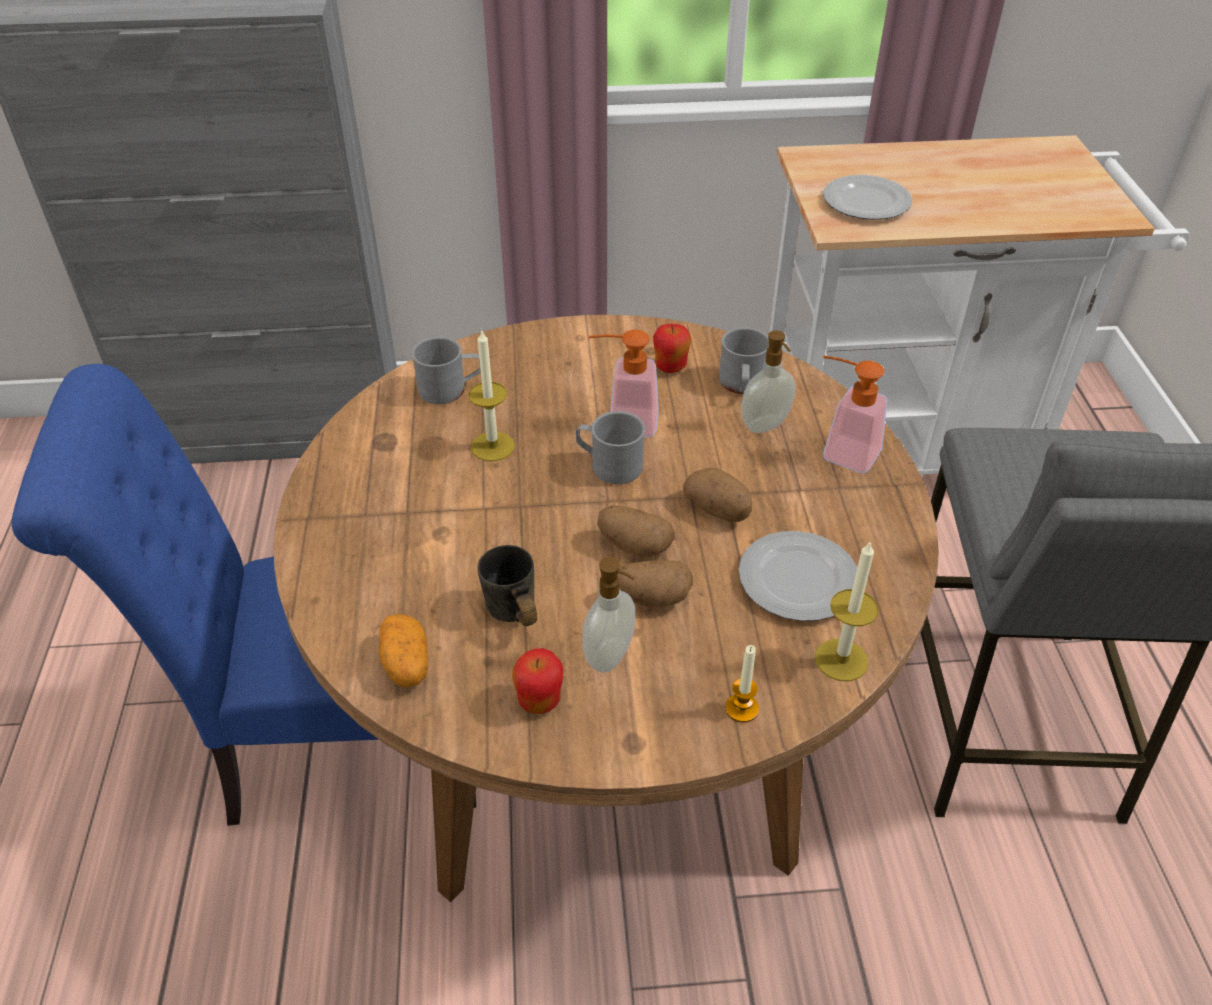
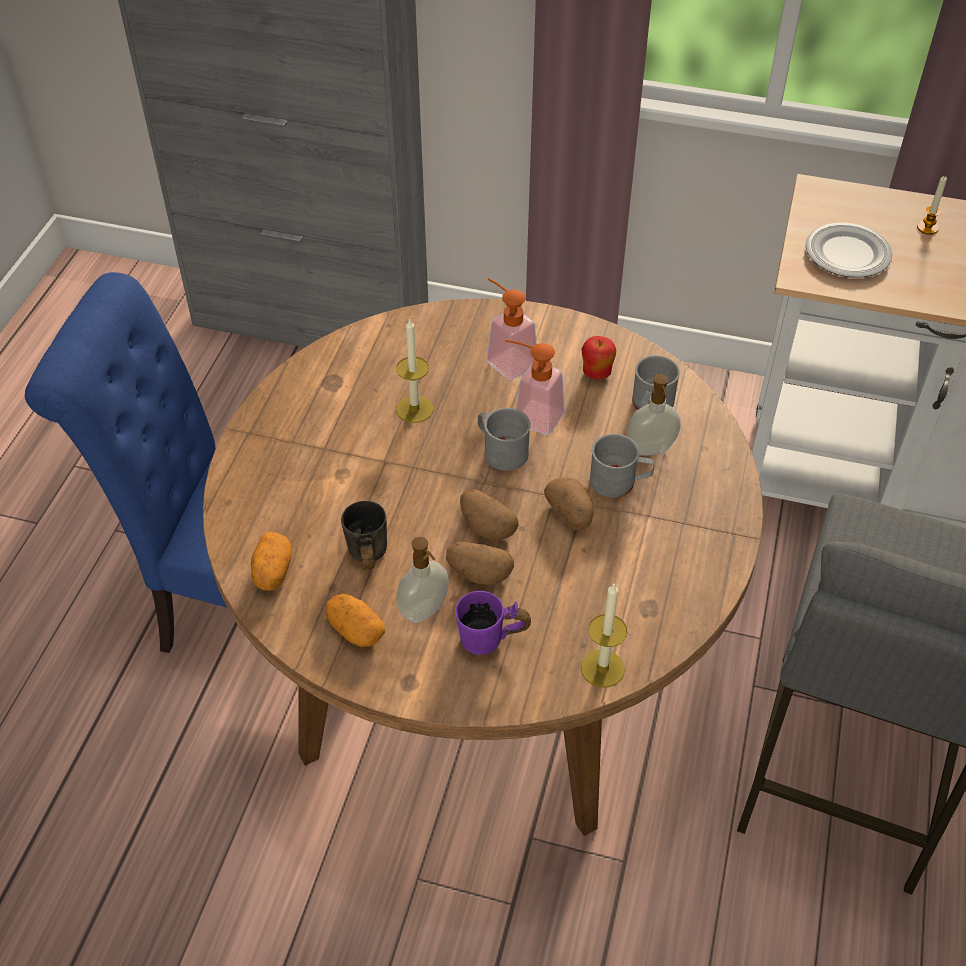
camera: 20 degrees right, 5 degrees up
(450, 388) = (403, 347): grey mug -> grey mug (620, 482)
(540, 701) = (355, 630): apple -> potato
(704, 670) = (490, 644): none -> purple mug
(742, 708) = (503, 682): candle -> candle (927, 228)
(799, 580) = (604, 593): plate -> none
(841, 451) = (704, 491): soap dispenser -> soap dispenser (506, 359)

